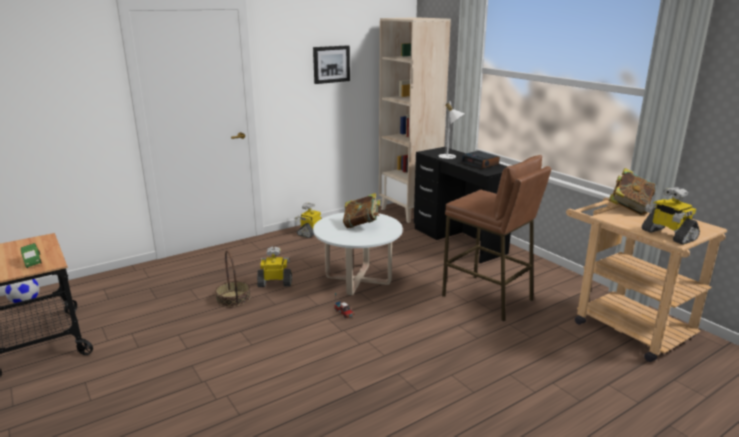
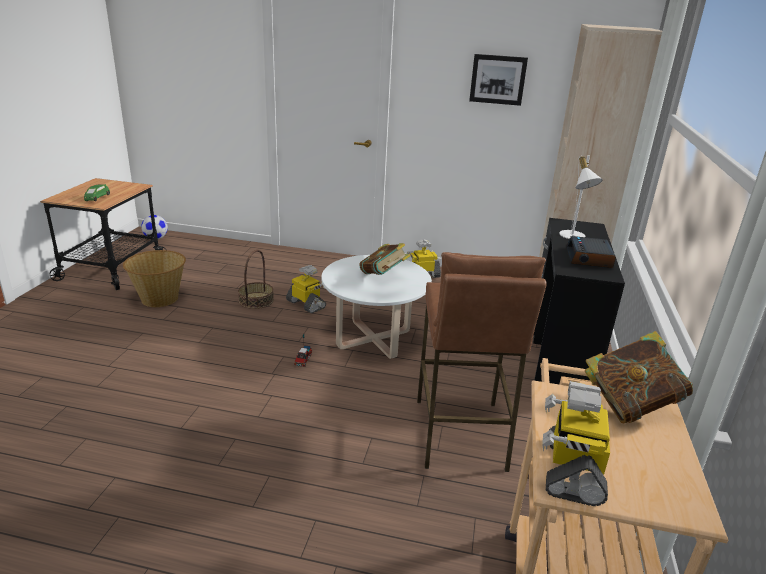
camera: 45 degrees right, 5 degrees up
(147, 338) = (159, 298): none -> basket

